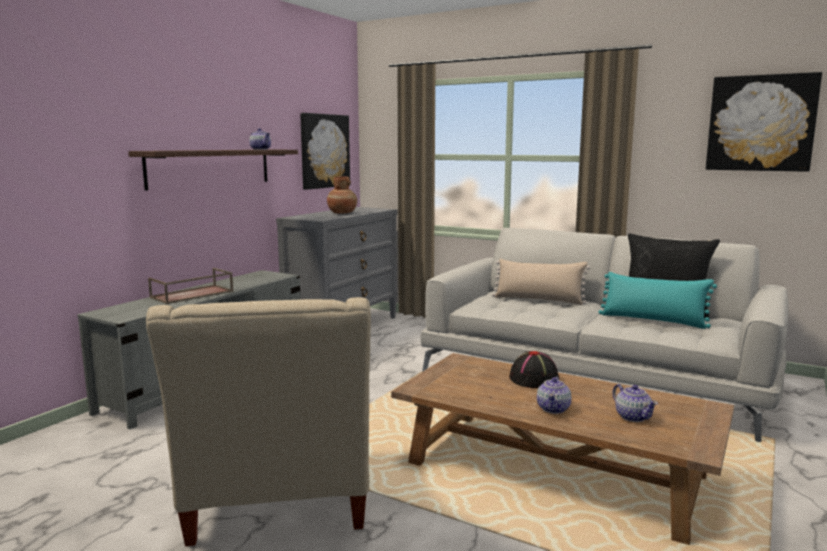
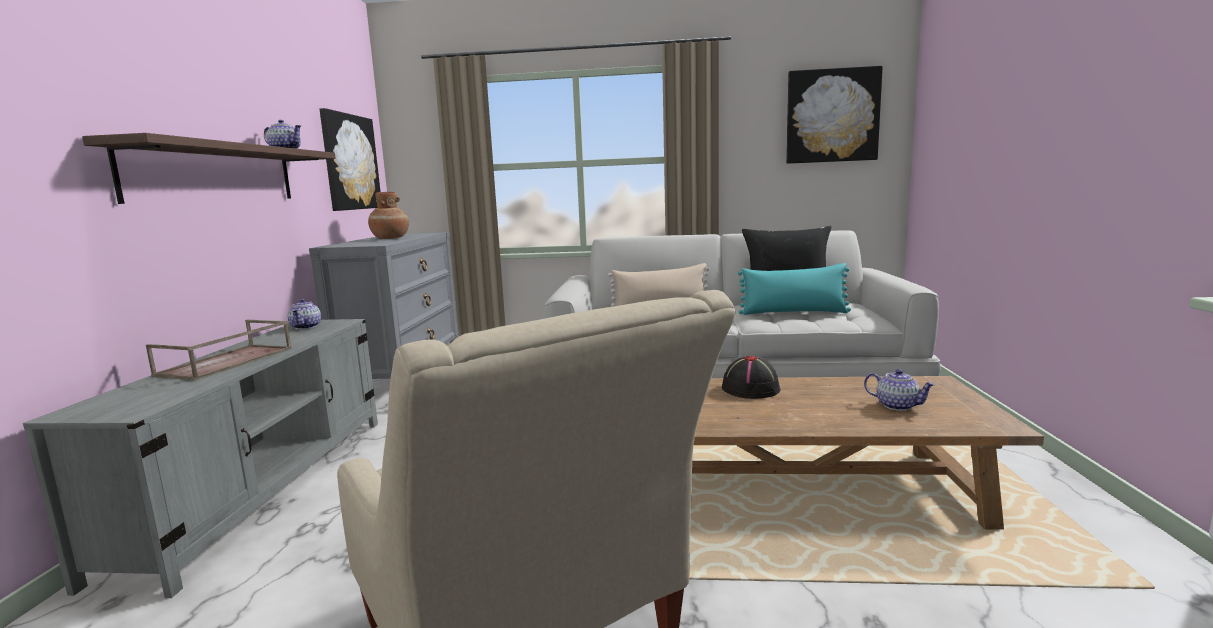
camera: 25 degrees left, 0 degrees up
(553, 408) = (817, 415): teapot -> teapot (306, 327)

